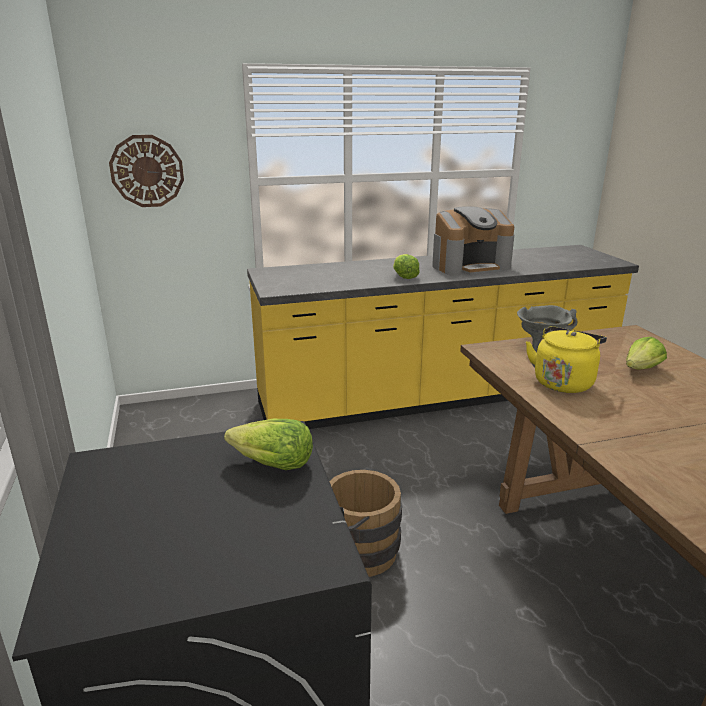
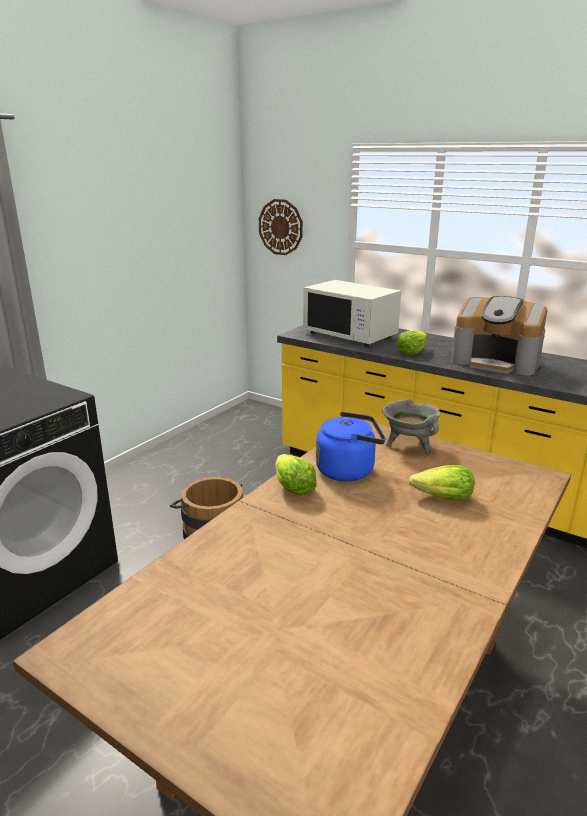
camera: 50 degrees right, 0 degrees up
(272, 464) = (35, 403): lettuce -> lettuce (293, 487)
(322, 277) = (350, 335): none -> white microwave
(563, 382) = (348, 470): yellow kettle -> blue kettle

